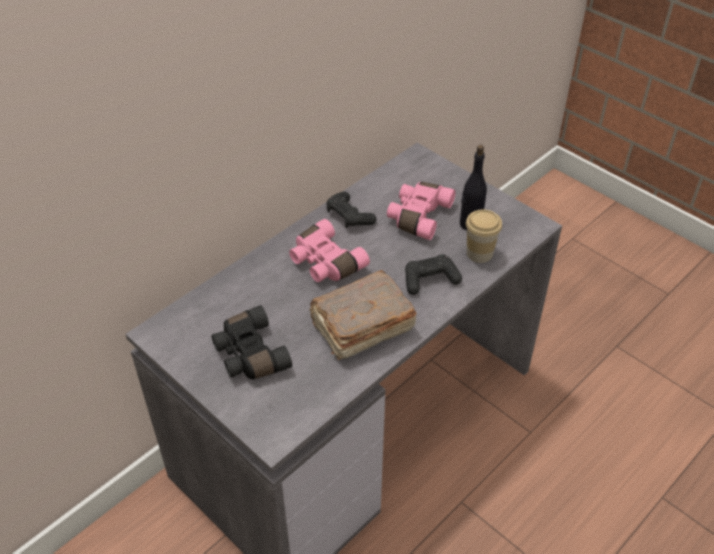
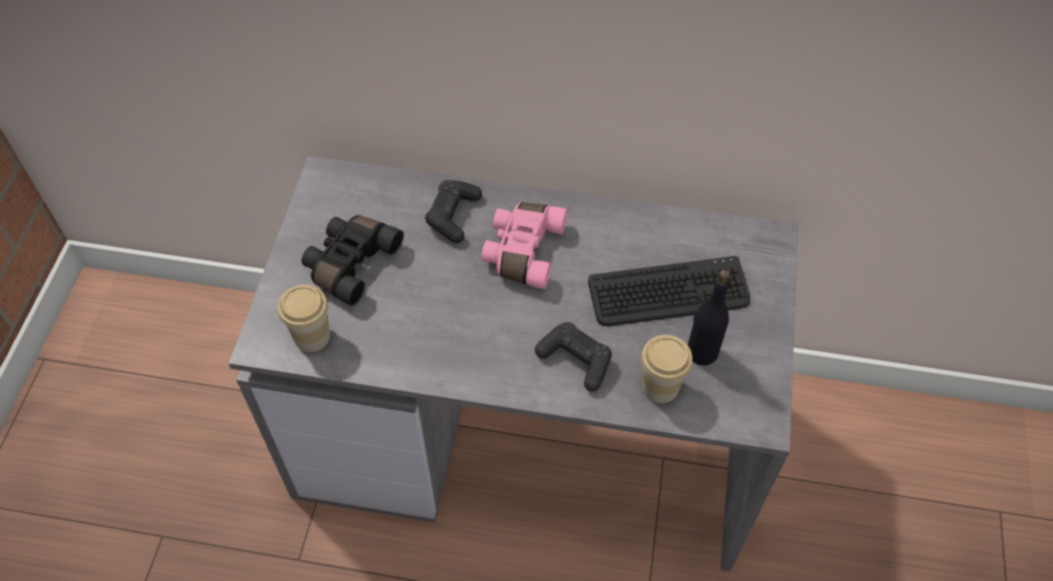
camera: 55 degrees right, 10 degrees up
(293, 405) = (312, 336): none -> cup
(349, 216) = (610, 231): black game controller -> black game controller (453, 215)
(361, 327) = (455, 334): brown book -> none
(418, 216) = (669, 293): pink binoculars -> keyboard

